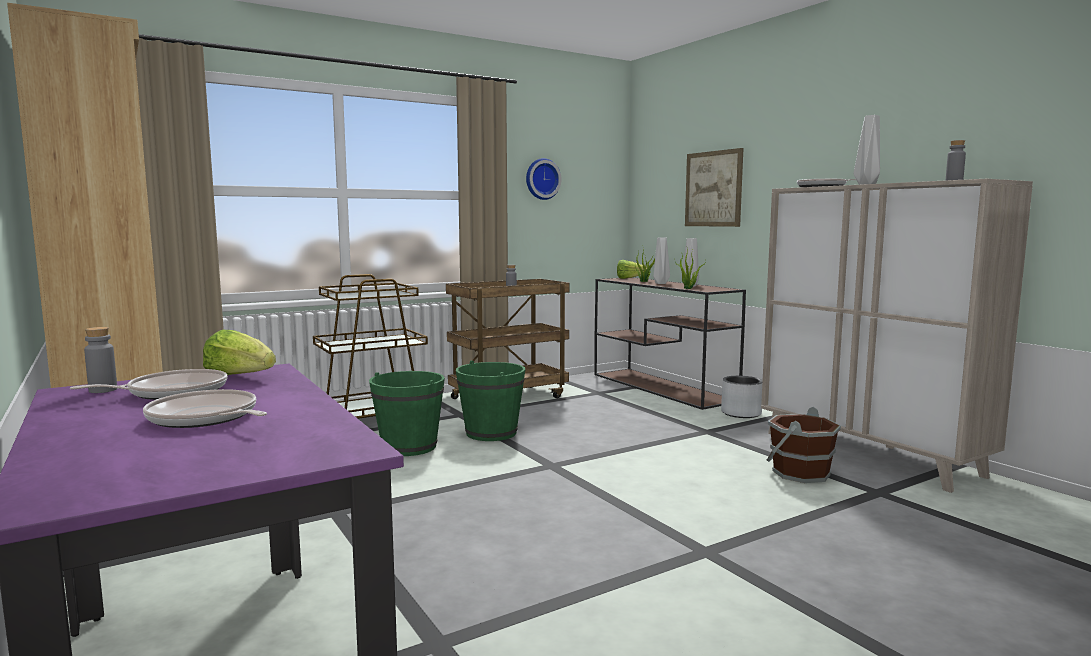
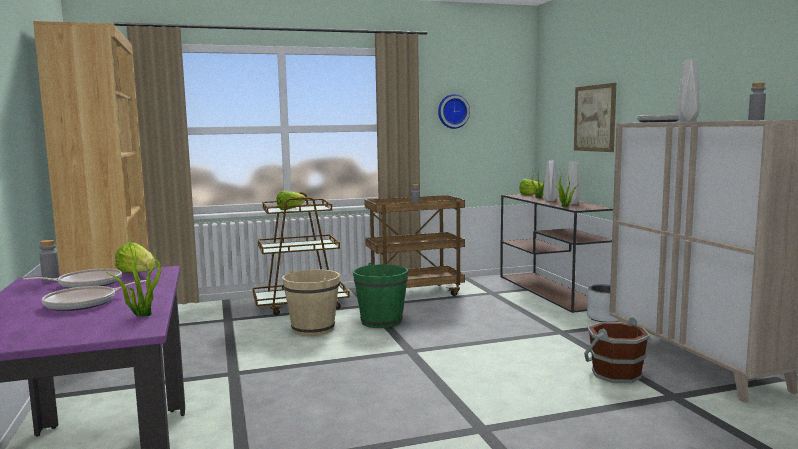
camera: 15 degrees right, 0 degrees up
(205, 418) = (85, 303): frying pan -> frying pan turned 90 degrees counterclockwise
(324, 429) = (141, 315): none -> potted plant
(362, 295) = (290, 209): none -> lettuce
(409, 447) = (313, 328): green bucket -> beige bucket

